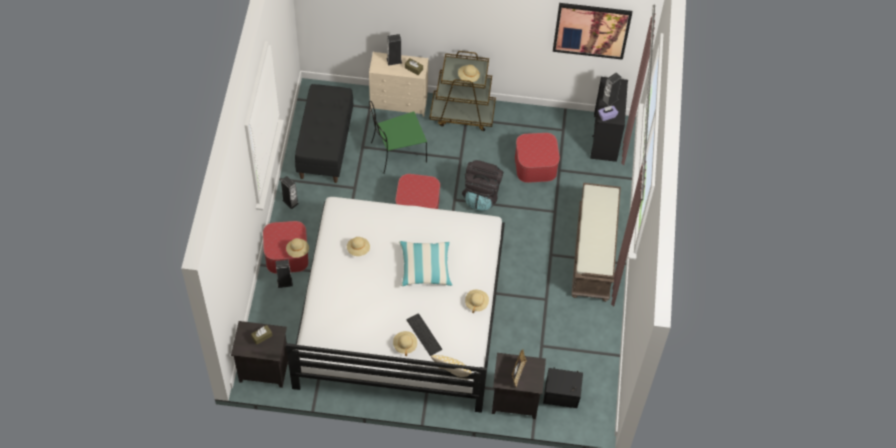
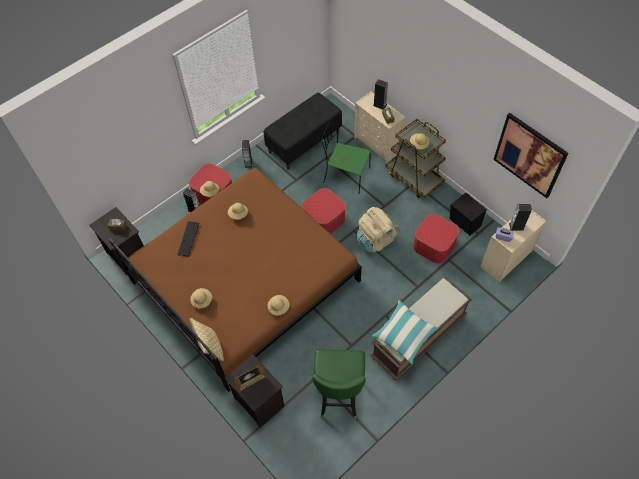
camera: 45 degrees right, 0 degrees up
(400, 312) = (244, 280): white bed -> brown bed
(425, 267) = (269, 257): pillow -> pillow (404, 335)
(425, 334) = (222, 303): keyboard -> keyboard (189, 239)
(481, 195) = (375, 240): black backpack -> beige backpack
(561, 398) = (293, 427): black speaker -> black speaker (464, 224)
(574, 347) = (338, 397): none -> green chair
(605, 138) = (505, 260): black dresser -> beige dresser

